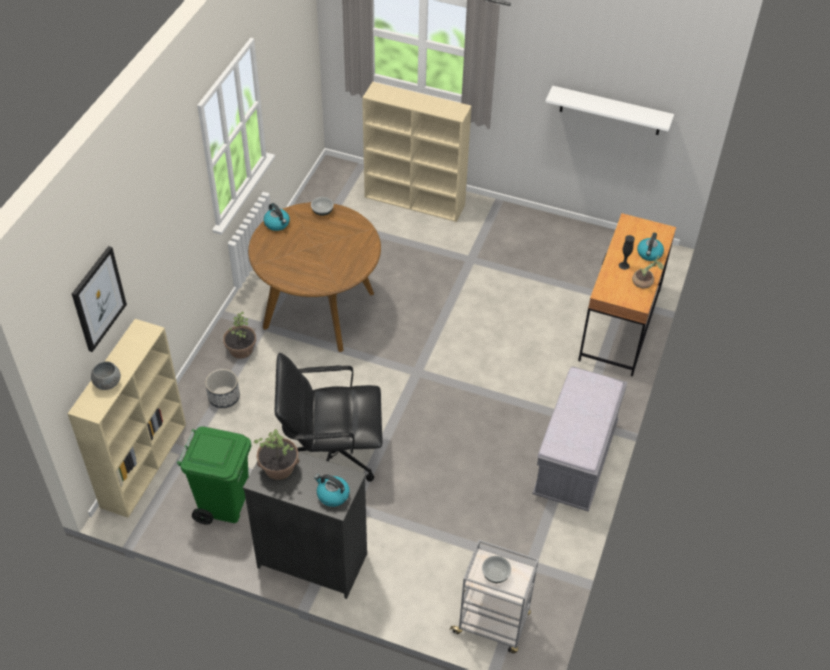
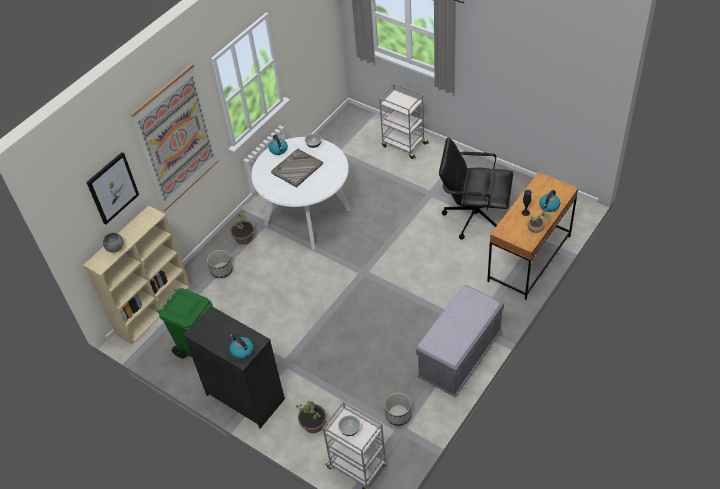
camera: 20 degrees right, 0 degrees up
(163, 221) = (177, 139): none -> picture
(279, 467) = (212, 325): potted plant -> potted plant (313, 424)
(310, 246) = (296, 169): none -> grey tray
(319, 310) = (307, 217): brown dining table -> white dining table
(331, 456) = (282, 324): black office chair -> black office chair (474, 217)
(415, 201) = (403, 145): beige bookcase -> grey cart
(522, 548) = (398, 415): none -> planter
(610, 111) = (541, 91): white shelf -> none

